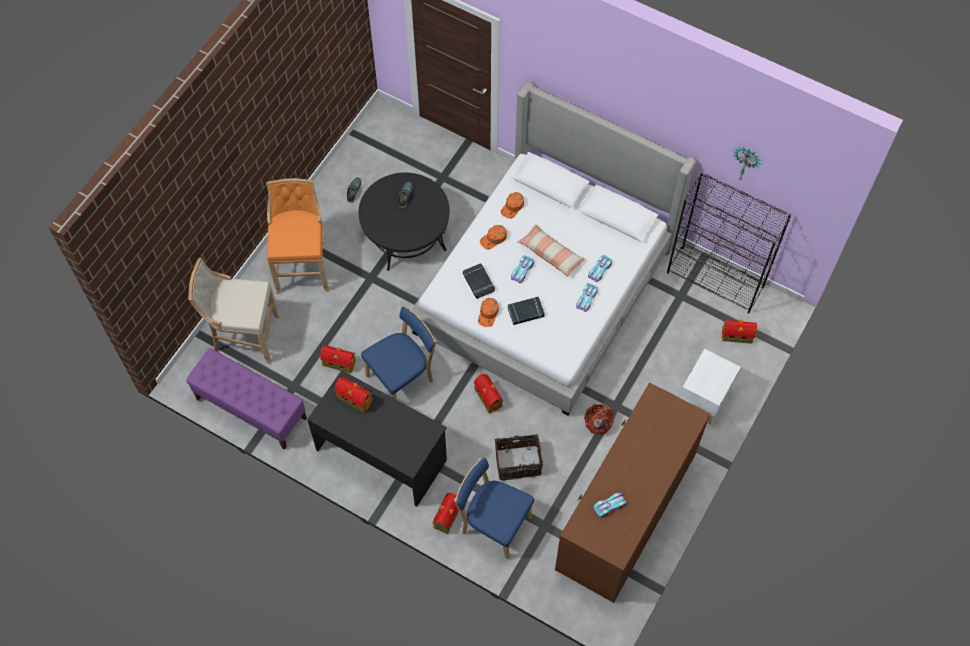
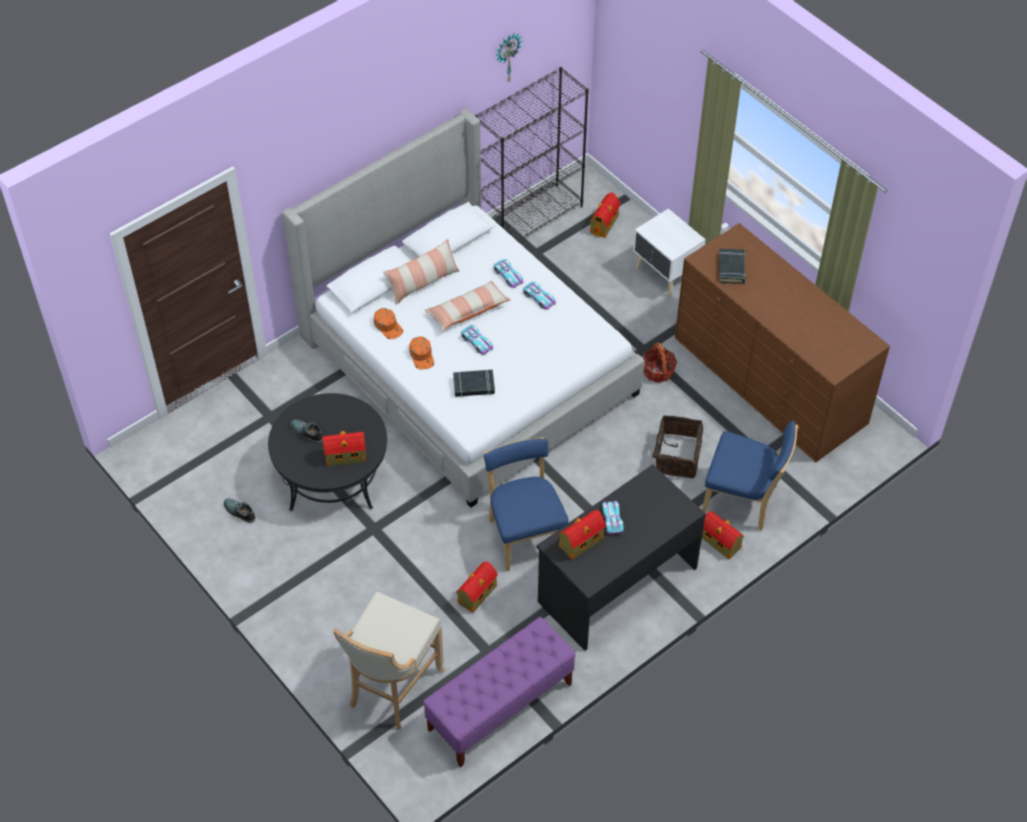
camera: 70 degrees left, 10 degrees down
(303, 266) = (321, 596): orange stool -> none
(488, 314) = (519, 389): orange cap -> none
(488, 397) = (585, 460): toy house -> toy house (344, 456)
(493, 523) = (743, 501): blue chair -> blue chair turned 120 degrees counterclockwise
(526, 312) = (532, 355): black book -> black book (731, 268)
(566, 214) = (423, 282): none -> pillow
(609, 505) = (814, 334): toy car -> toy car (612, 519)

